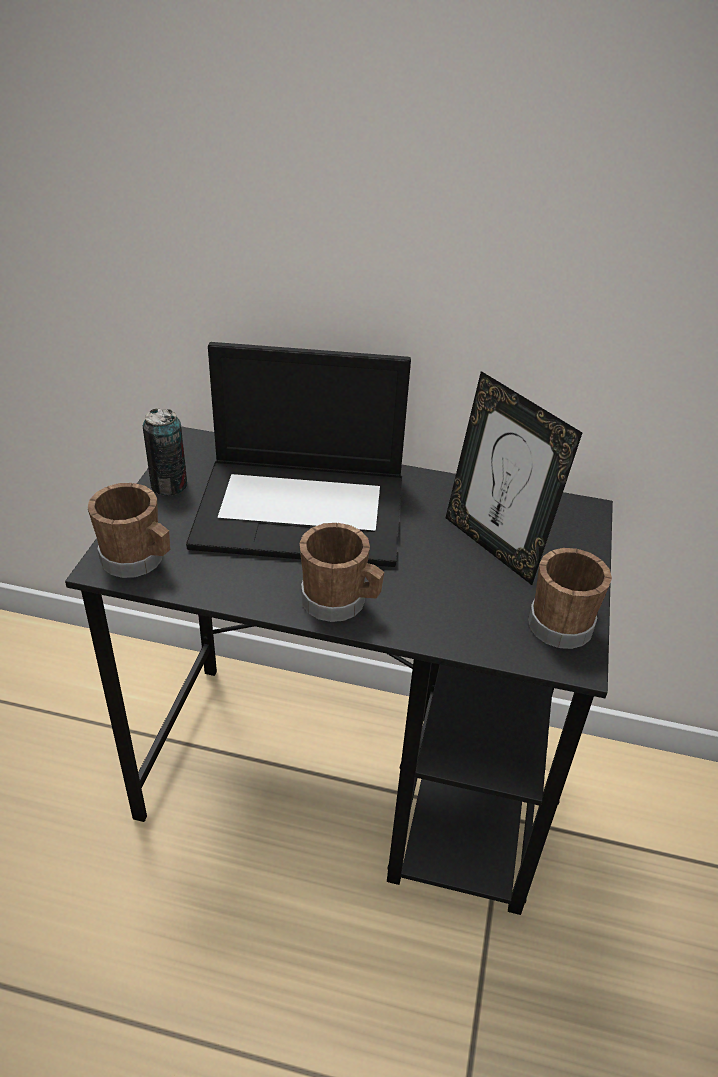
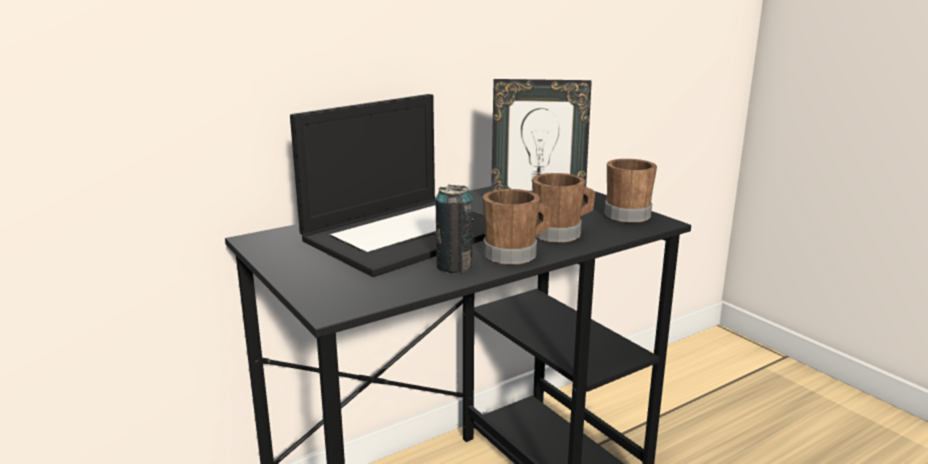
camera: 45 degrees left, 20 degrees down
(138, 561) = (350, 296): brown mug -> brown mug (561, 233)
(169, 485) = (287, 261): can -> can (454, 266)

